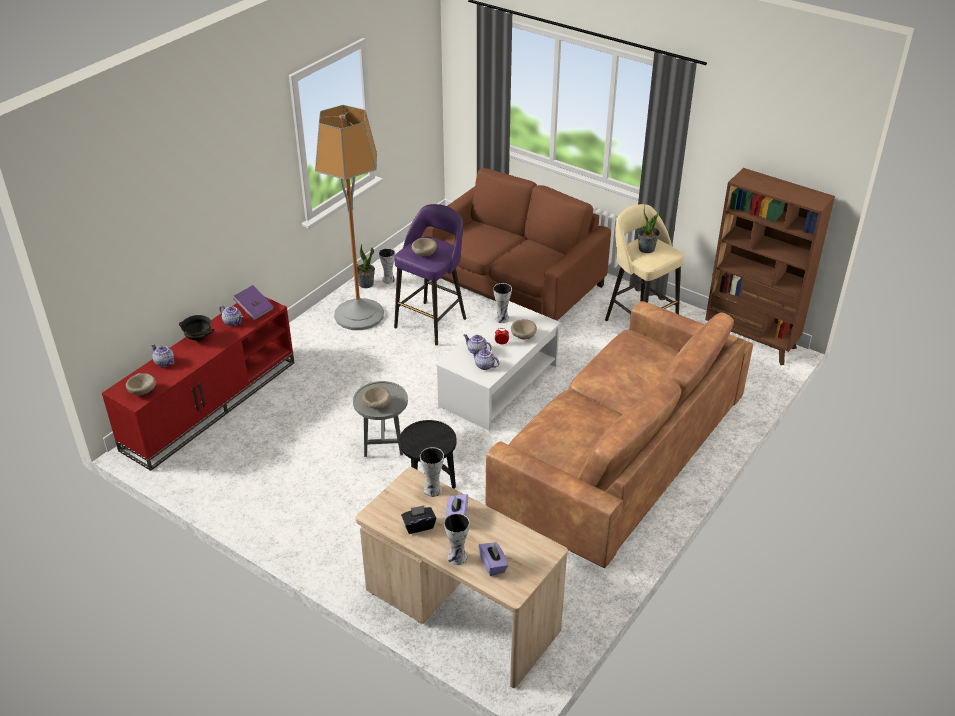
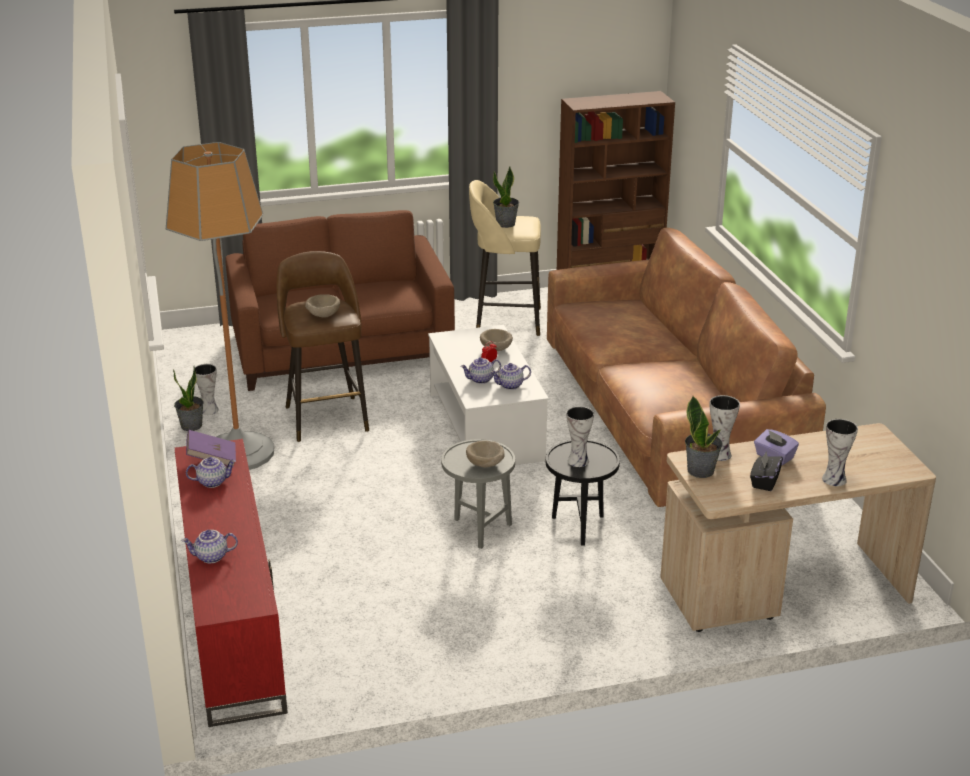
camera: 50 degrees left, 10 degrees down
(143, 391) = (246, 592): beige bowl -> none
(199, 338) = (204, 516): black bowl -> none
(403, 491) = (701, 470): none -> potted plant
(432, 322) = (326, 417): purple stool -> brown stool
(493, 565) = (864, 466): purple tissue box -> none
(502, 318) = (451, 347): vase -> vase (578, 460)

